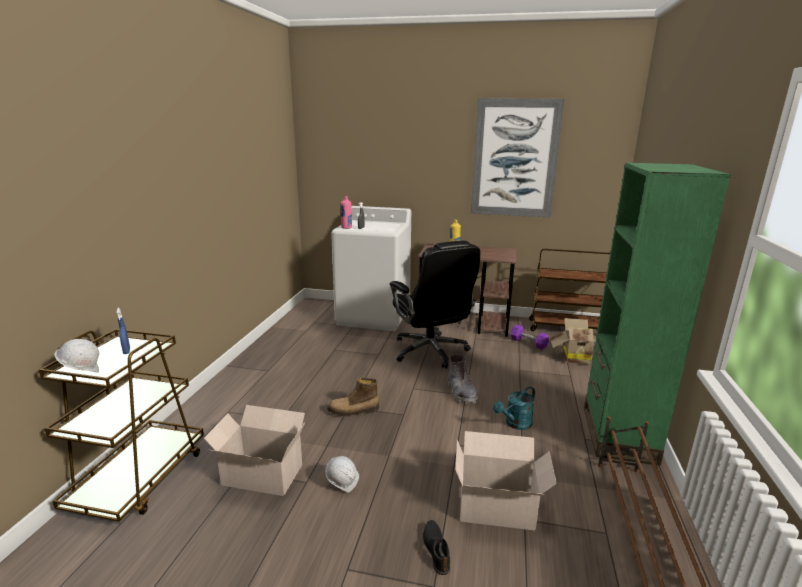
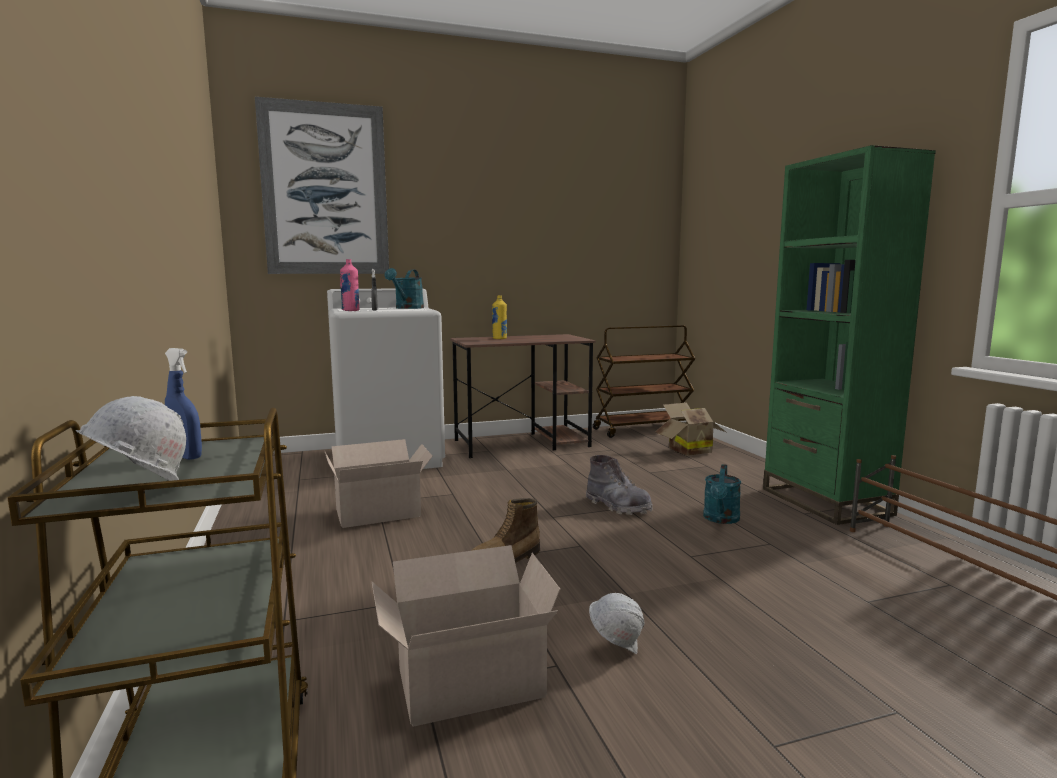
camera: 30 degrees left, 10 degrees down
(387, 226) = (407, 308): none -> turquoise watering can
(431, 351) = (521, 477): black office chair -> none
(436, 549) = (836, 670): black shoe -> none
(498, 508) = (828, 601): cardboard box -> cardboard box (381, 513)
(514, 159) = (556, 216): picture -> picture (325, 190)
(528, 343) = (622, 448): purple dumbbell -> none

